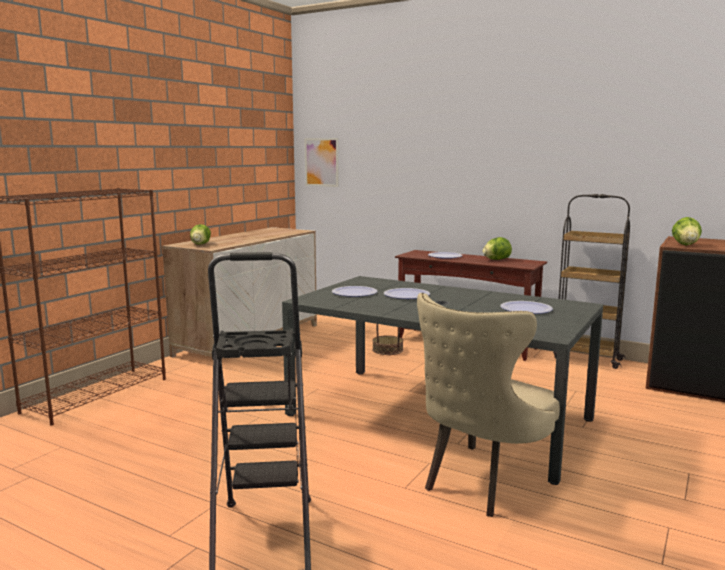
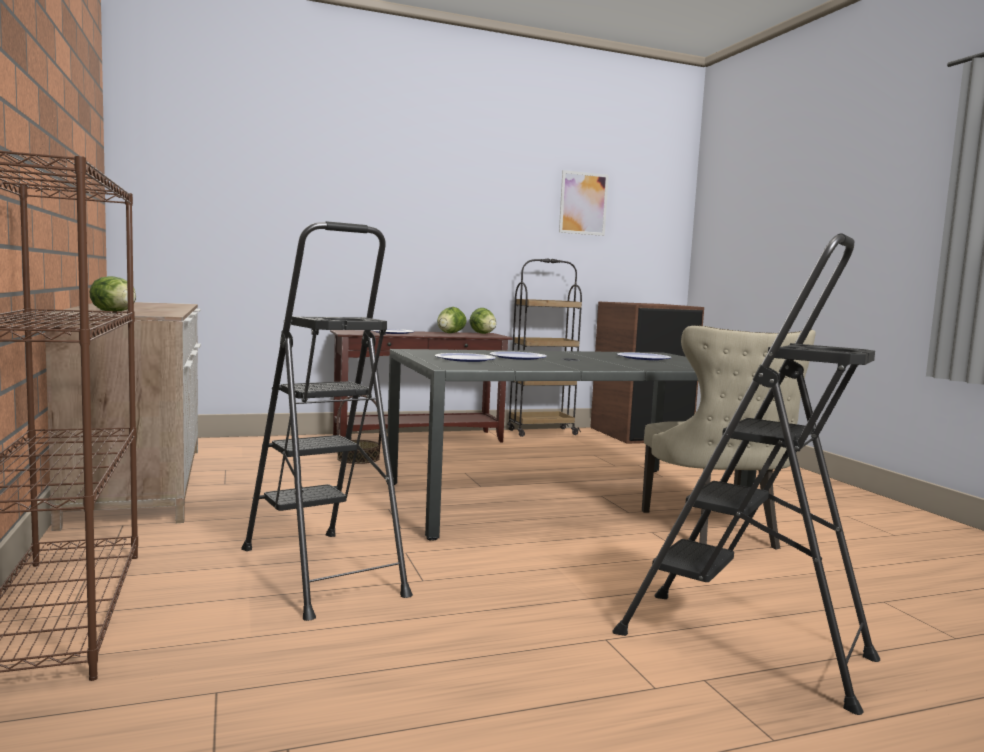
camera: 50 degrees left, 5 degrees down
(203, 413) = (322, 571): none -> step ladder
(321, 162) = (165, 204): picture -> picture (583, 203)
(685, 245) = (645, 304): lettuce -> lettuce (483, 333)

